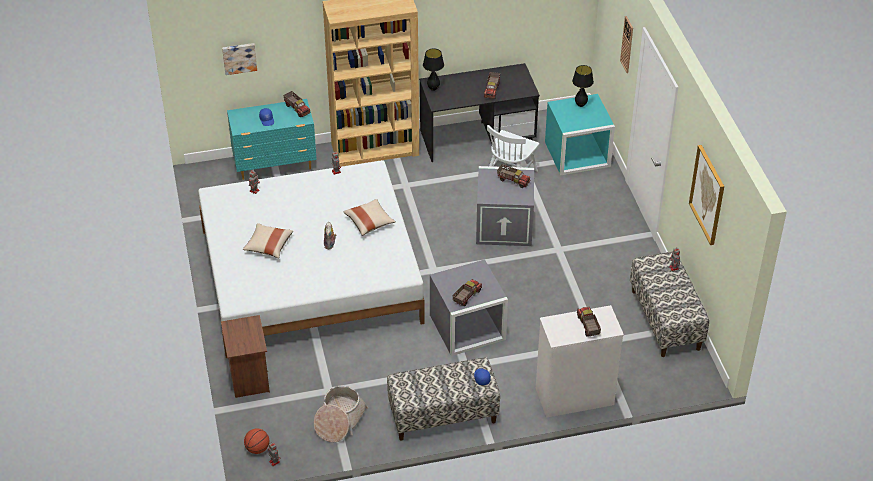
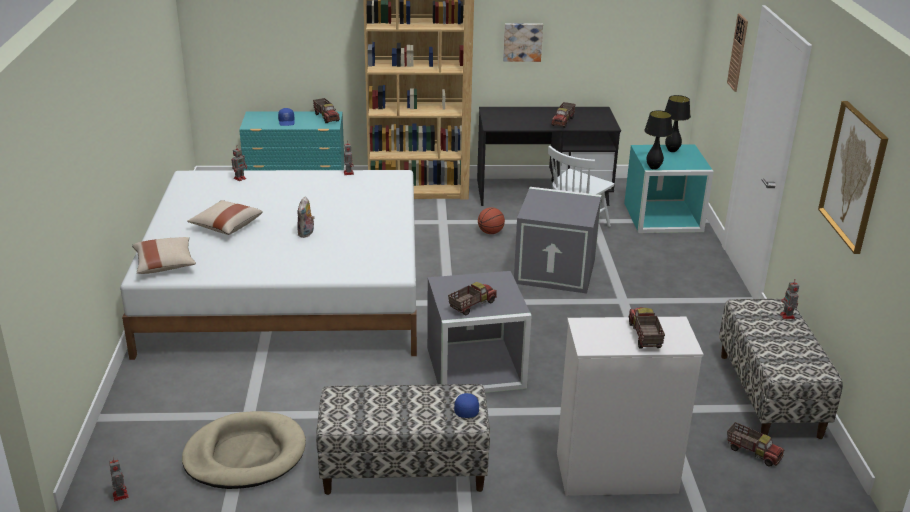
camera: 10 degrees right, 15 degrees down
(239, 58) = (263, 41): picture -> picture (522, 41)
(248, 379) = (145, 386): brown nightstand -> none
(257, 449) = (106, 474): basketball -> basketball (490, 232)
(339, 421) = (245, 455): basket -> beige dog bed
(369, 223) = (368, 219): beige pillow -> beige pillow (165, 265)
(433, 89) = (492, 114): black table lamp -> black table lamp (653, 168)
(513, 180) = (571, 203): toy truck -> toy truck (753, 452)

